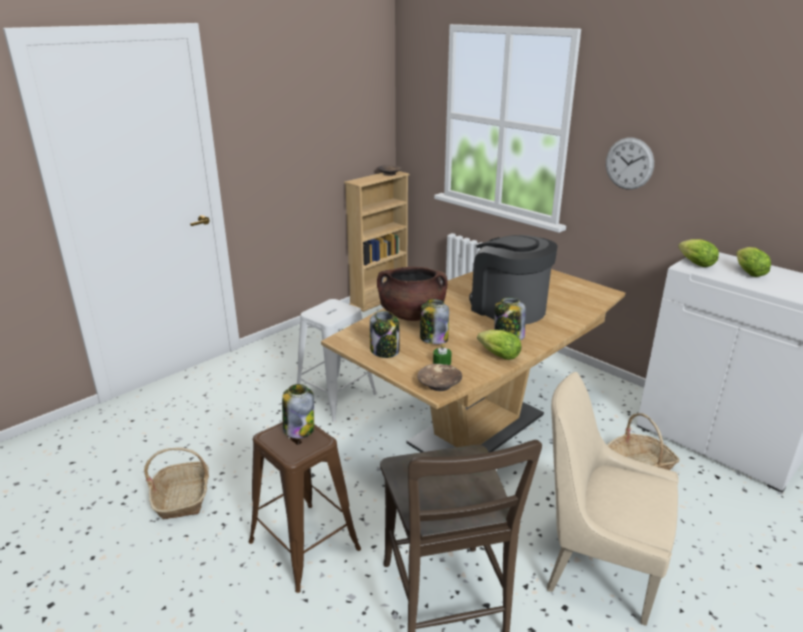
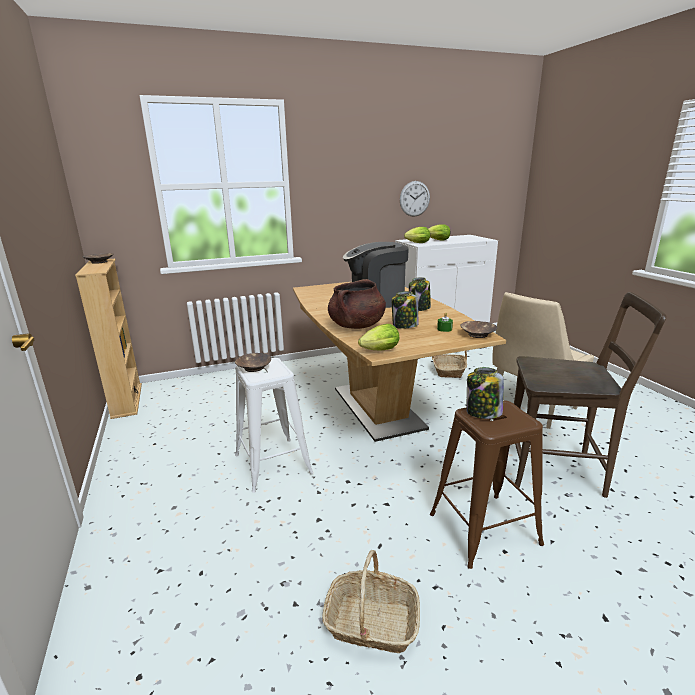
camera: 65 degrees left, 5 degrees down
(331, 306) = (253, 368): none -> brown bowl
(385, 351) = (413, 342): jar -> none
(496, 355) = (443, 315): lettuce -> lettuce (378, 351)
(629, 163) = (340, 197): wall clock -> wall clock (414, 198)

